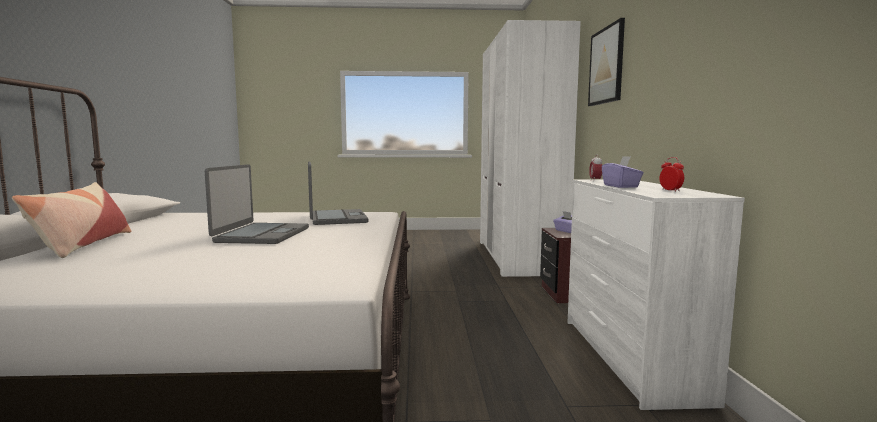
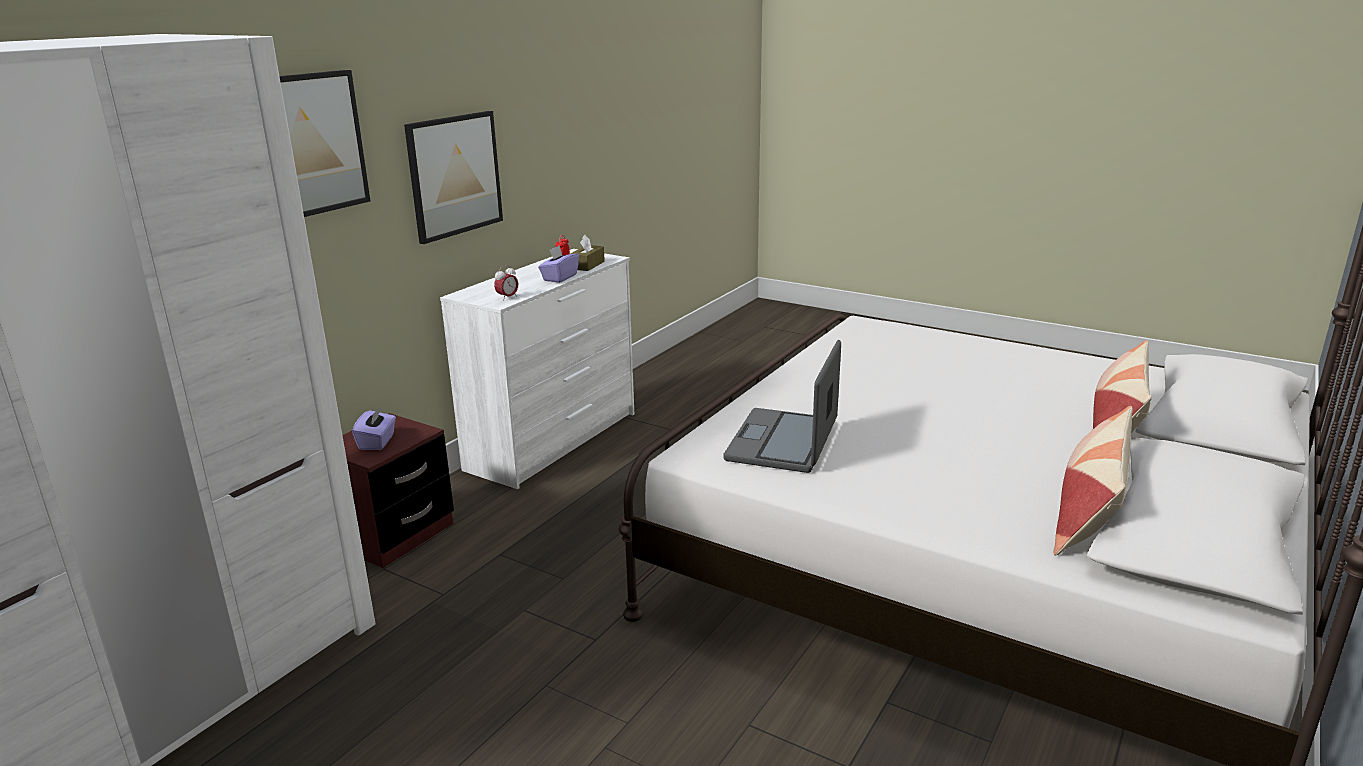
camera: 145 degrees left, 15 degrees up
(158, 220) = (1089, 512): none -> pillow
(261, 235) = (907, 407): laptop -> none
(648, 191) = (587, 265): none -> brown tissue box
(660, 87) = (454, 175): none -> picture

